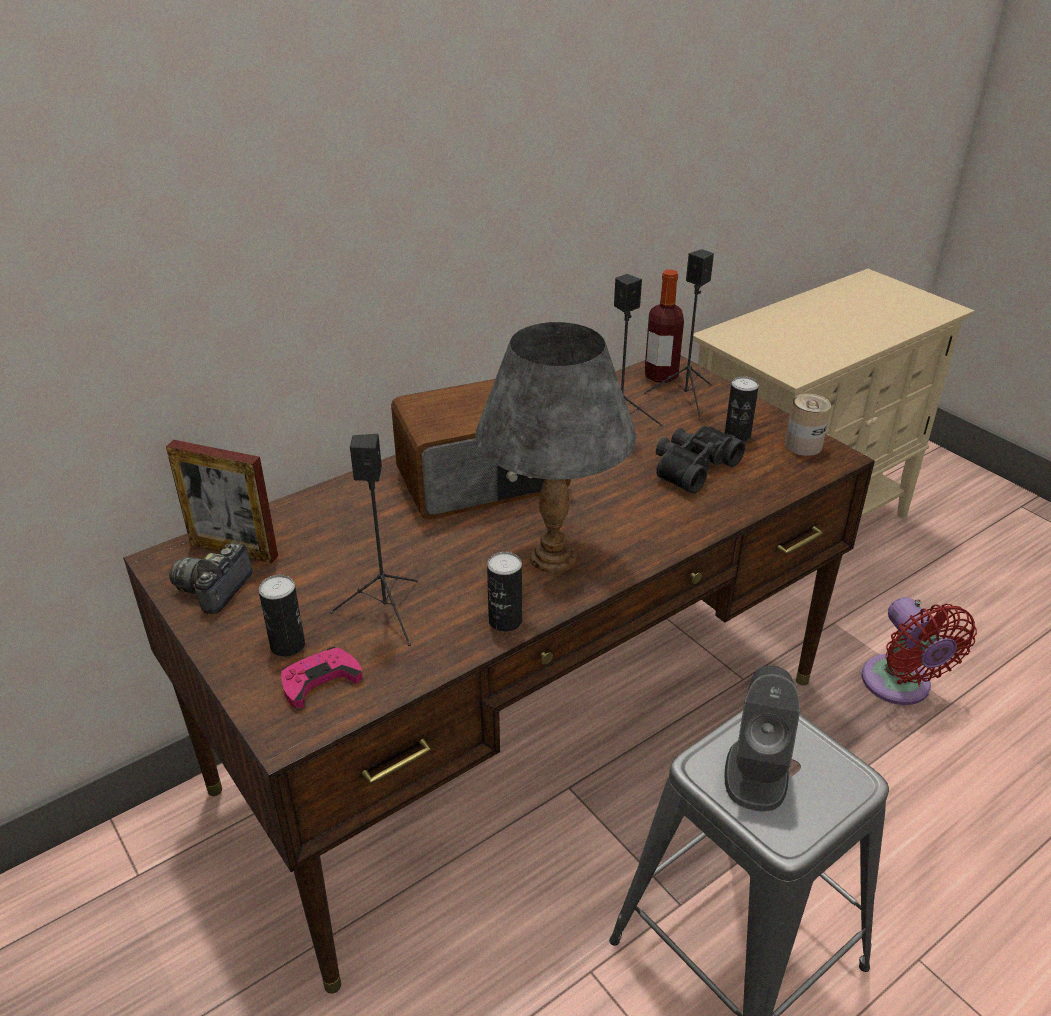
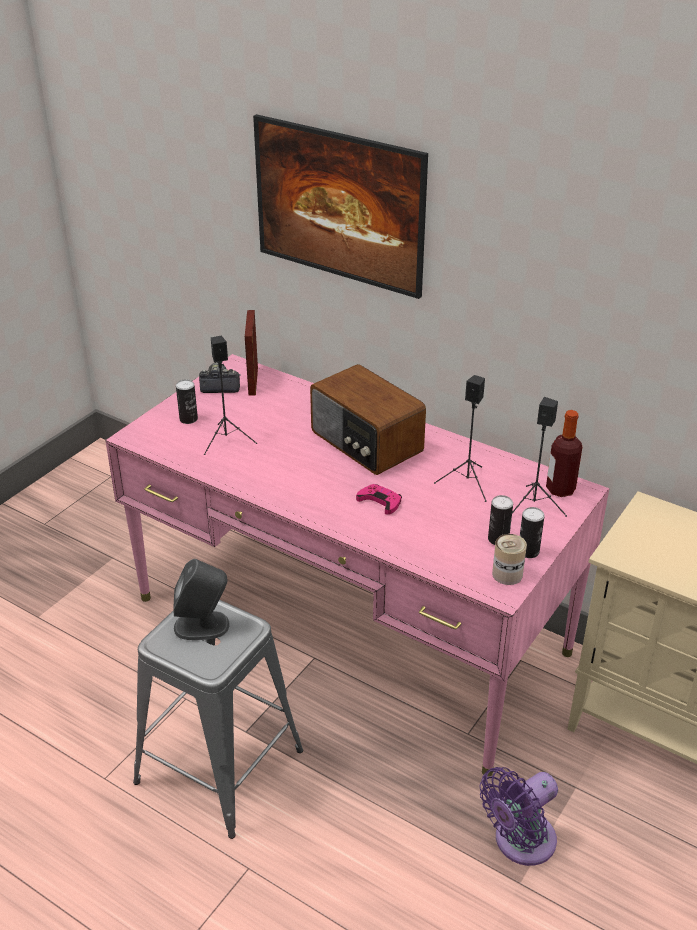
camera: 70 degrees right, 0 degrees up
(290, 228) = (339, 239): none -> picture
(319, 680) = (168, 435): pink game controller -> pink game controller (380, 501)
(505, 621) = (237, 480): can -> can (528, 551)
(524, 732) = (350, 625): brown desk -> pink desk
(553, 558) = (301, 485): grey table lamp -> none
(691, 467) = (438, 523): black binoculars -> none
(899, 686) = (520, 842): red fan -> purple fan

